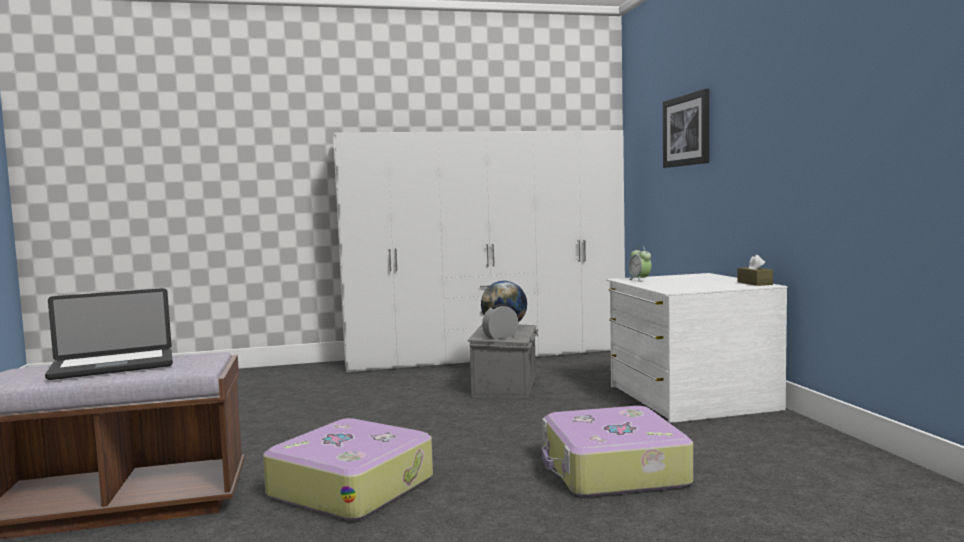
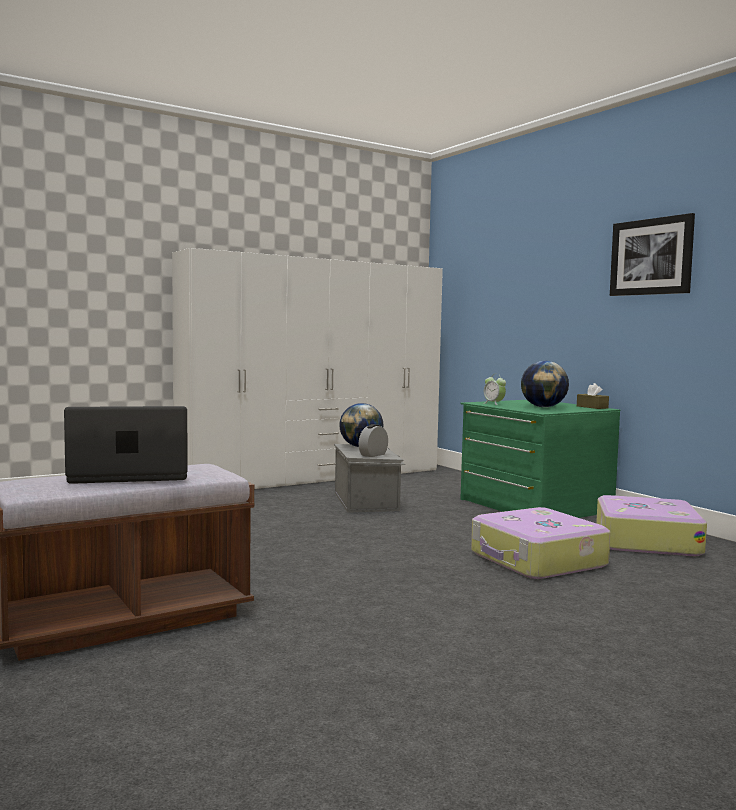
camera: 20 degrees left, 0 degrees up
(113, 366) = (129, 476): laptop -> laptop turned 150 degrees counterclockwise
(352, 486) = (334, 587): suitcase -> suitcase (645, 541)
(686, 130) = (511, 274): picture -> picture (651, 257)
(689, 398) = (533, 506): white dresser -> green dresser
(690, 284) = (543, 407): none -> globe

